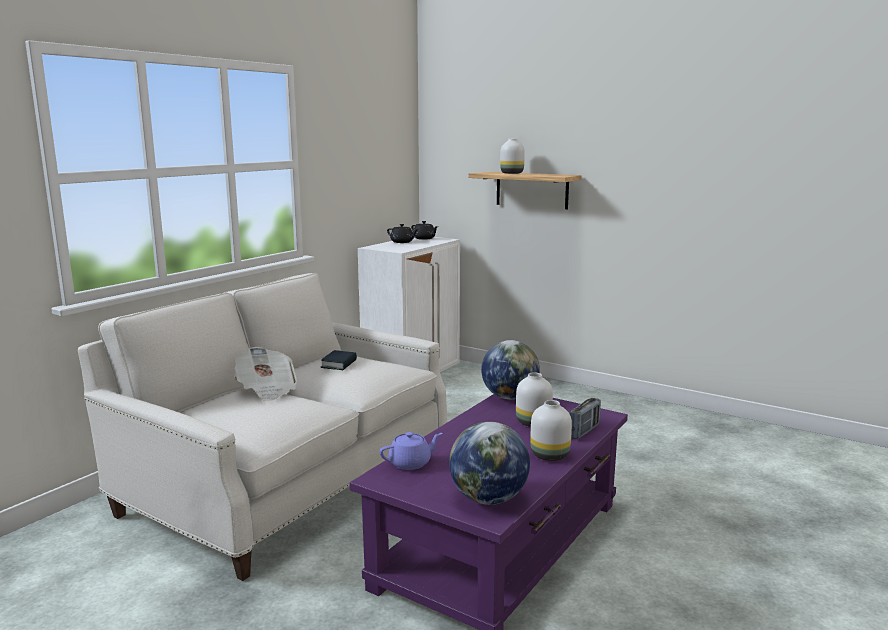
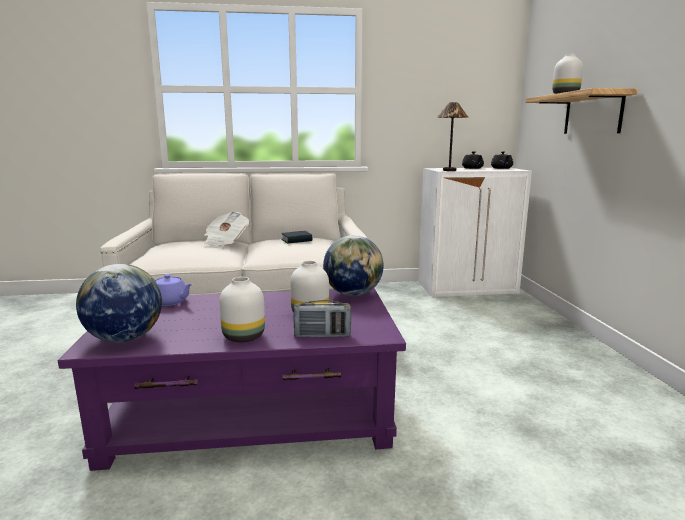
camera: 50 degrees right, 0 degrees up
(404, 250) = (449, 170): none -> table lamp

